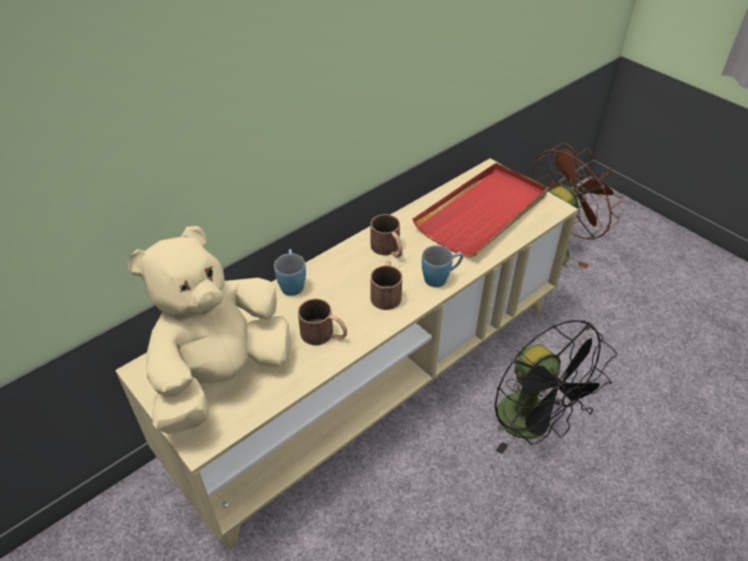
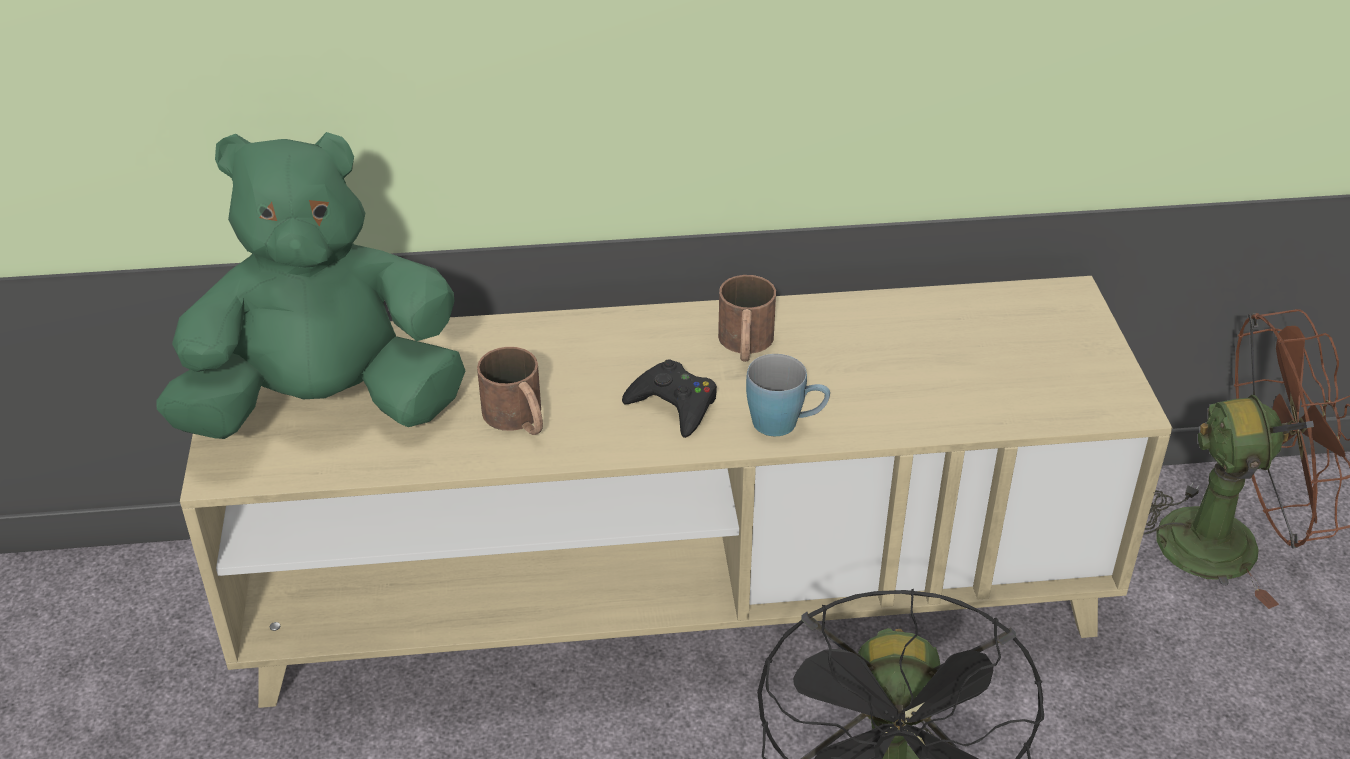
camera: 35 degrees right, 5 degrees down
(222, 377) = (327, 406): beige plush toy -> green plush toy
(292, 283) = (547, 328): blue mug -> none
(386, 292) = (674, 405): brown mug -> black game controller
(483, 213) = (974, 358): red tray -> none

